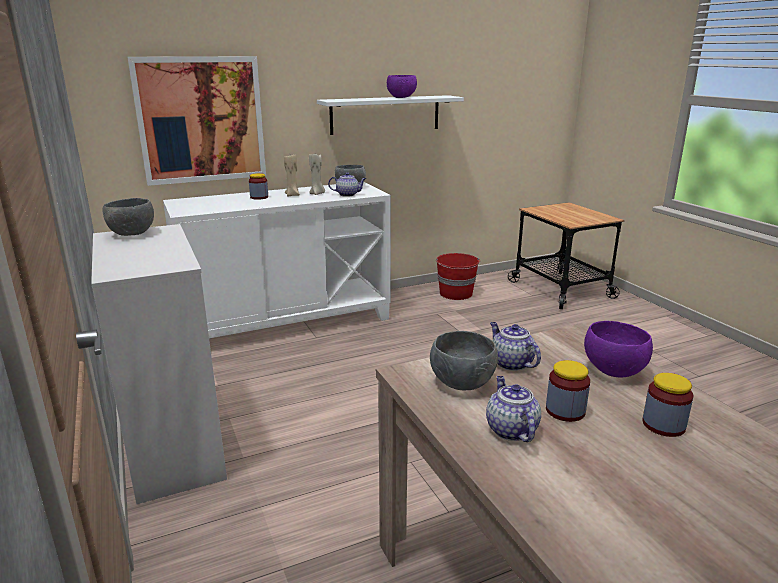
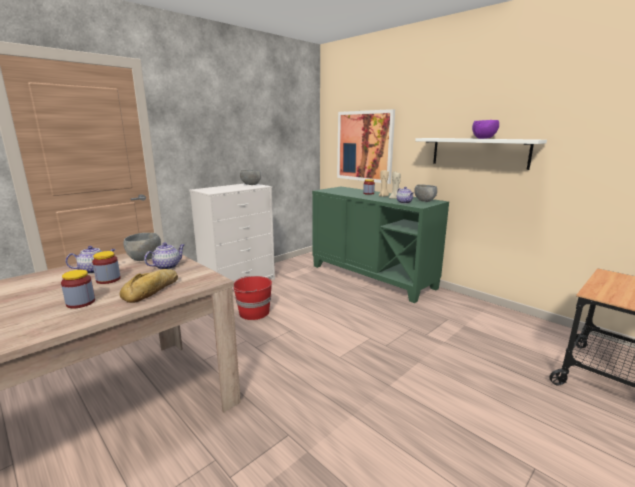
camera: 70 degrees right, 5 degrees down
(287, 323) = (372, 276): white cabinet -> green cabinet
(456, 294) = (499, 321): red bucket -> red bucket (253, 313)
(613, 372) = (153, 290): purple bowl -> bread

